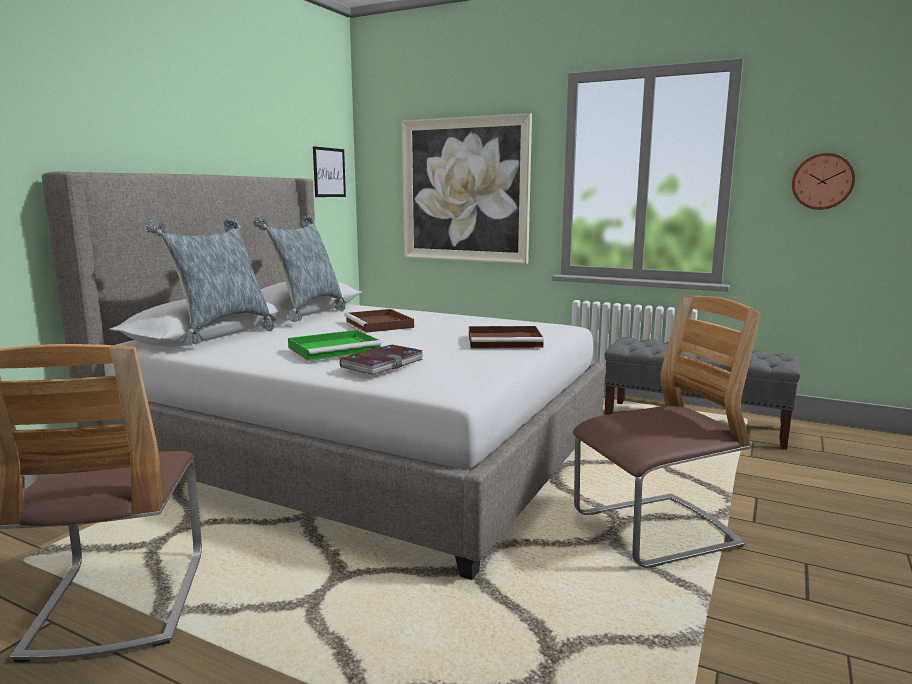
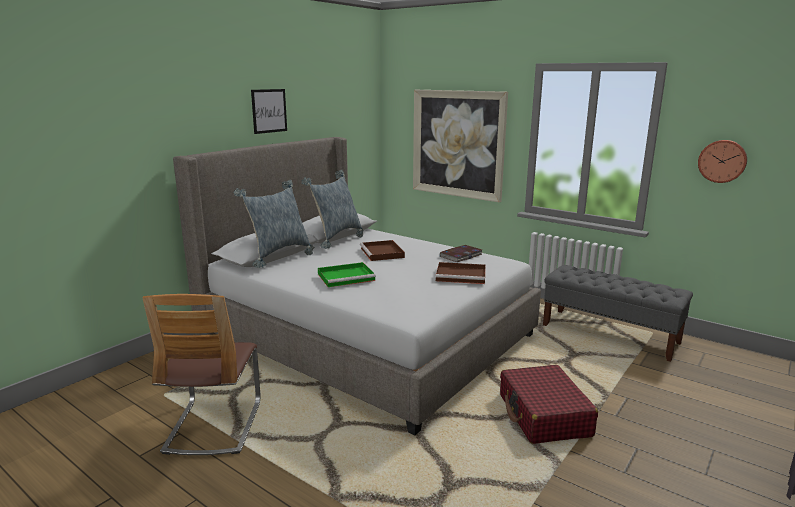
camera: 10 degrees right, 5 degrees up
(329, 172) = (360, 127): picture -> picture (269, 111)
(382, 363) = (372, 293): book -> book (461, 255)
(655, 531) = (544, 415): chair -> red suitcase

